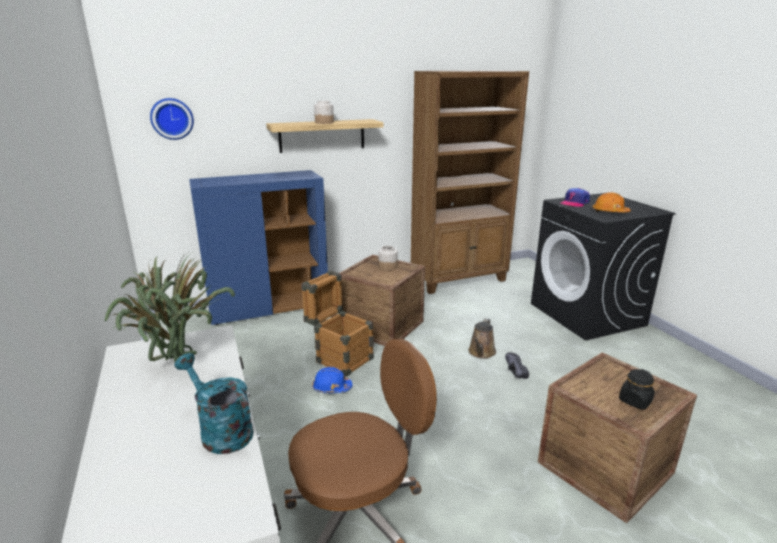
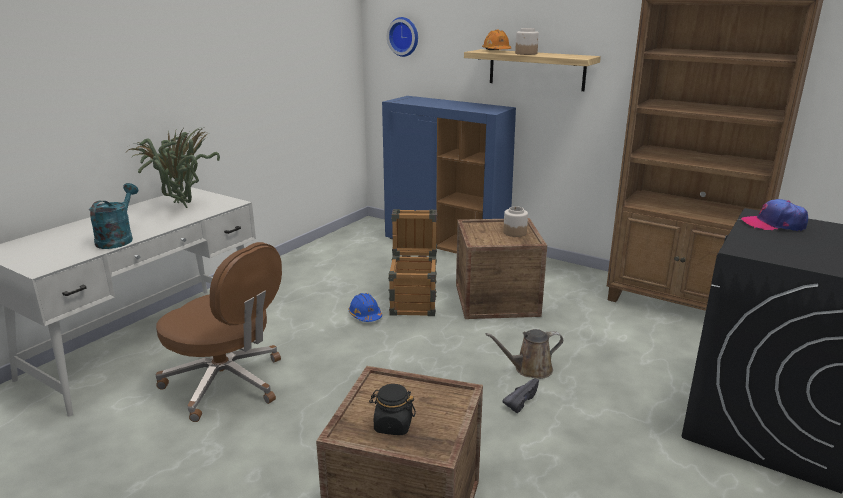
camera: 55 degrees right, 0 degrees up
(609, 212) = (783, 248): orange hard hat -> orange hard hat (496, 51)

